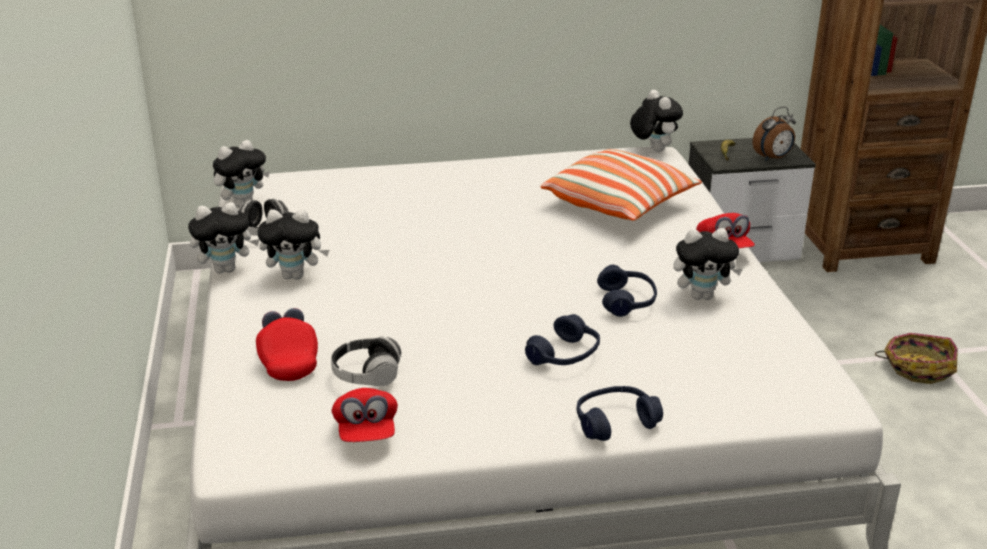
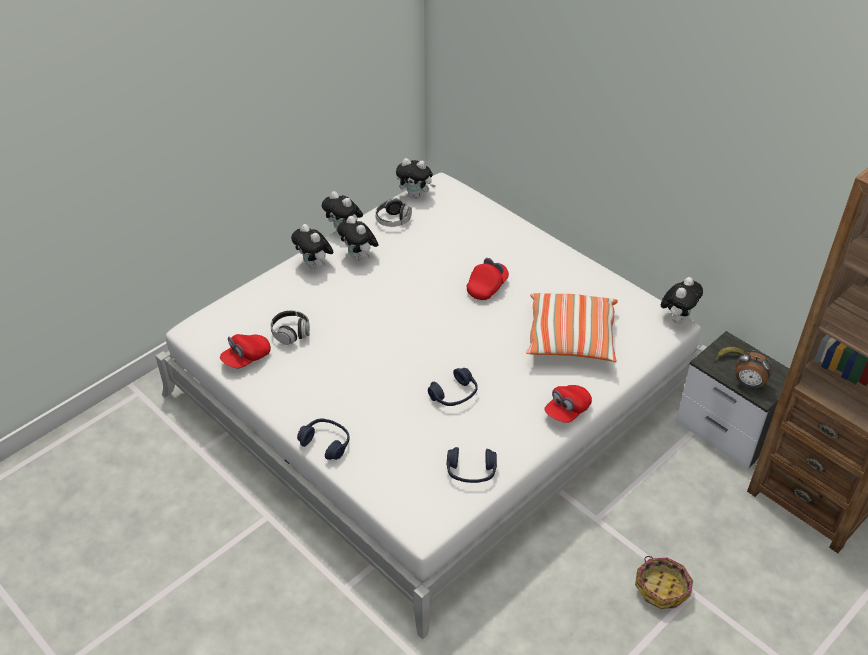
camera: 55 degrees right, 15 degrees up
(288, 361) = (281, 300): red cap -> red cap (487, 287)
(565, 355) = (372, 395): blue headphones -> blue headphones (471, 471)
(702, 296) = (494, 425): plush toy -> plush toy (315, 265)

